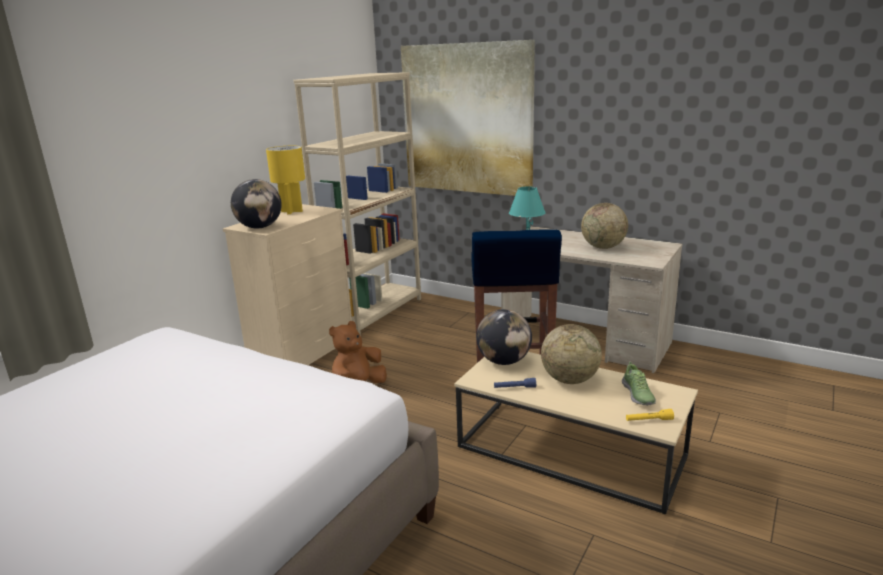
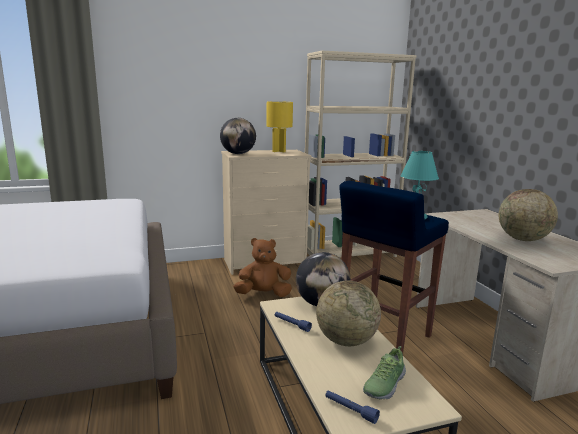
camera: 40 degrees right, 5 degrees down
(467, 119) = (455, 99): picture -> none
(648, 420) = (350, 410): yellow flashlight -> blue flashlight

